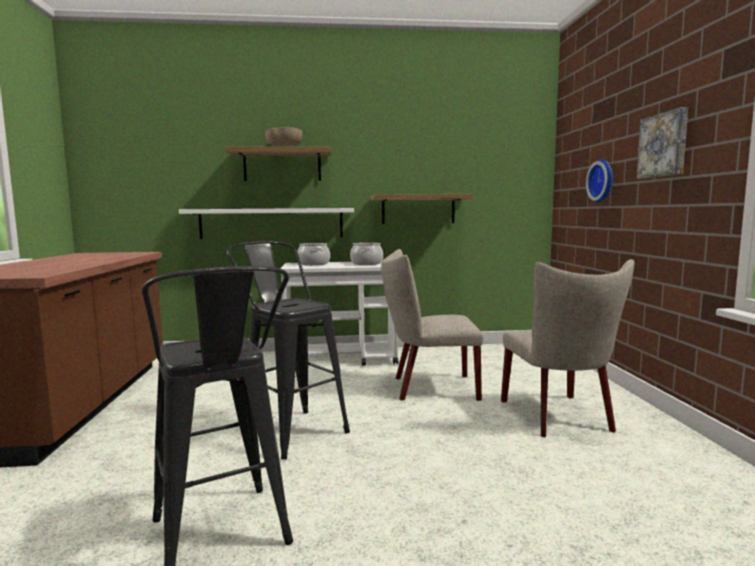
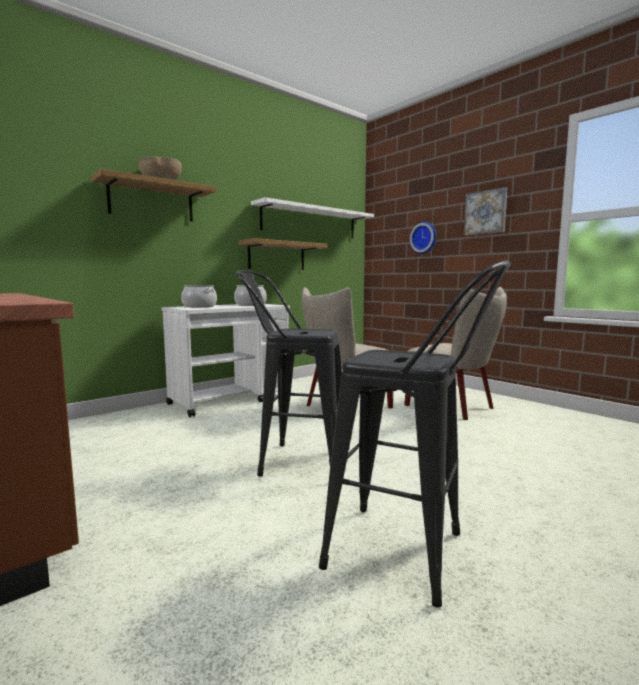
camera: 35 degrees left, 0 degrees up
(271, 223) = (141, 264): white shelf -> white shelf (310, 222)

